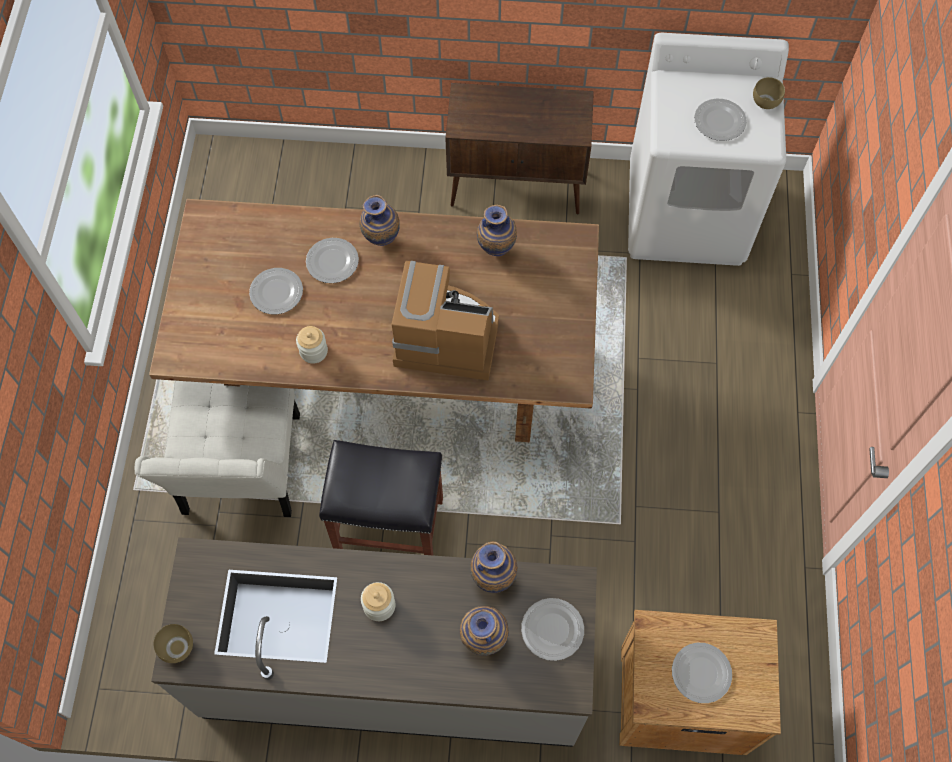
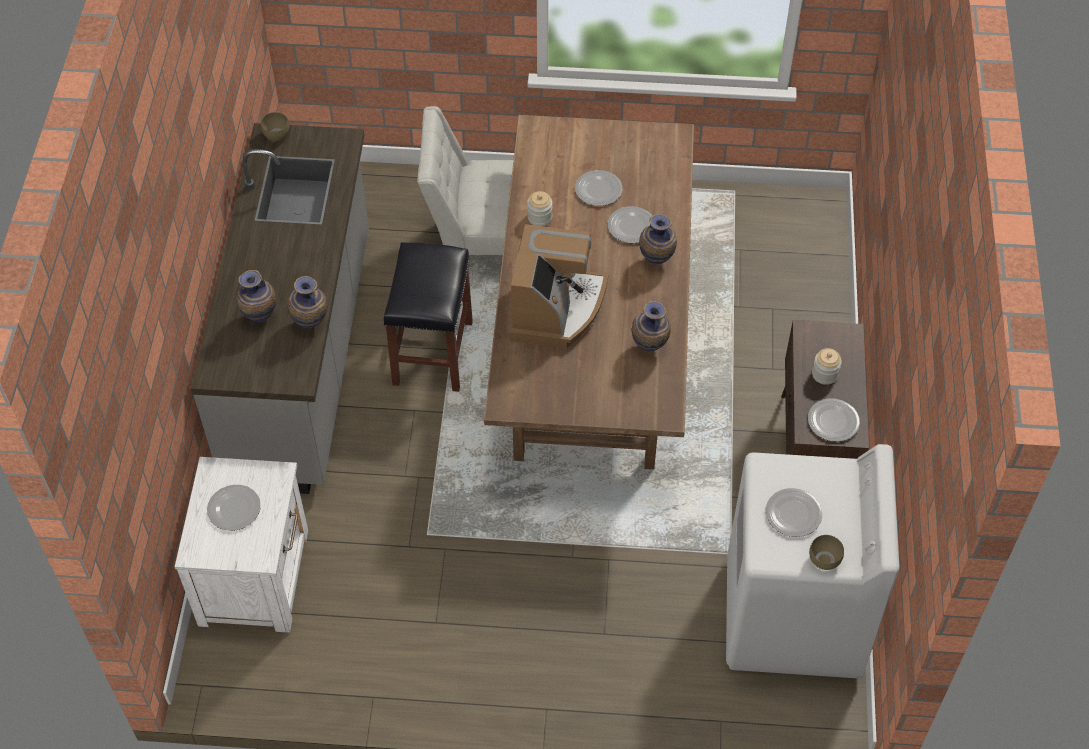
camera: 90 degrees right, 10 degrees down
(379, 606) = (295, 251): jar -> jar (824, 374)
(553, 630) = (262, 364): plate -> plate (833, 422)
(680, 697) = (256, 576): brown nightstand -> white nightstand

